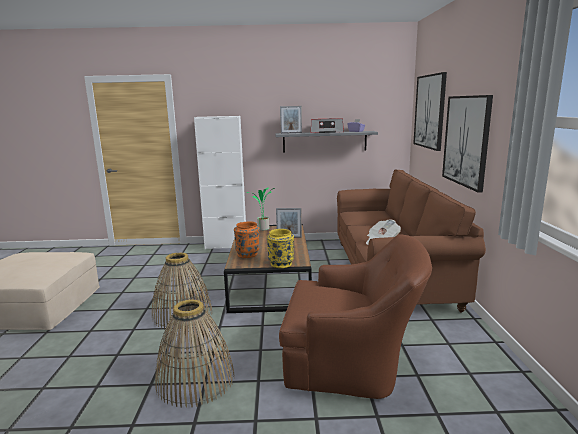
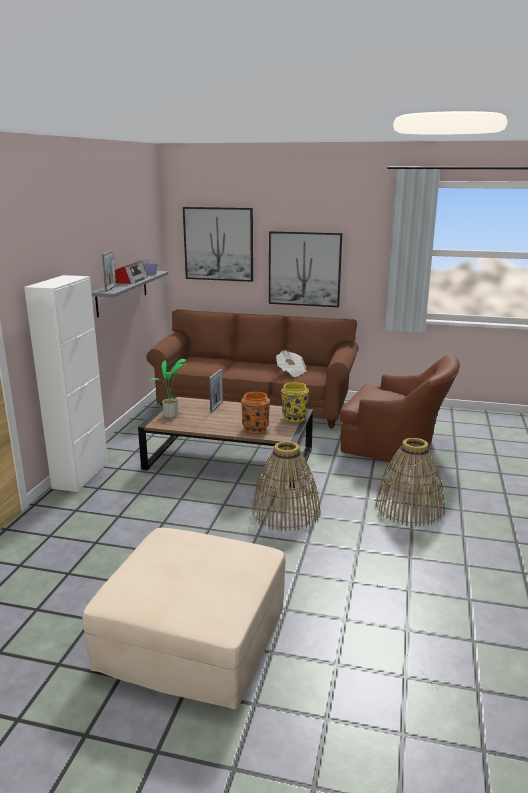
camera: 75 degrees left, 5 degrees up
(352, 362) = (397, 447): brown armchair -> brown armchair turned 90 degrees clockwise

